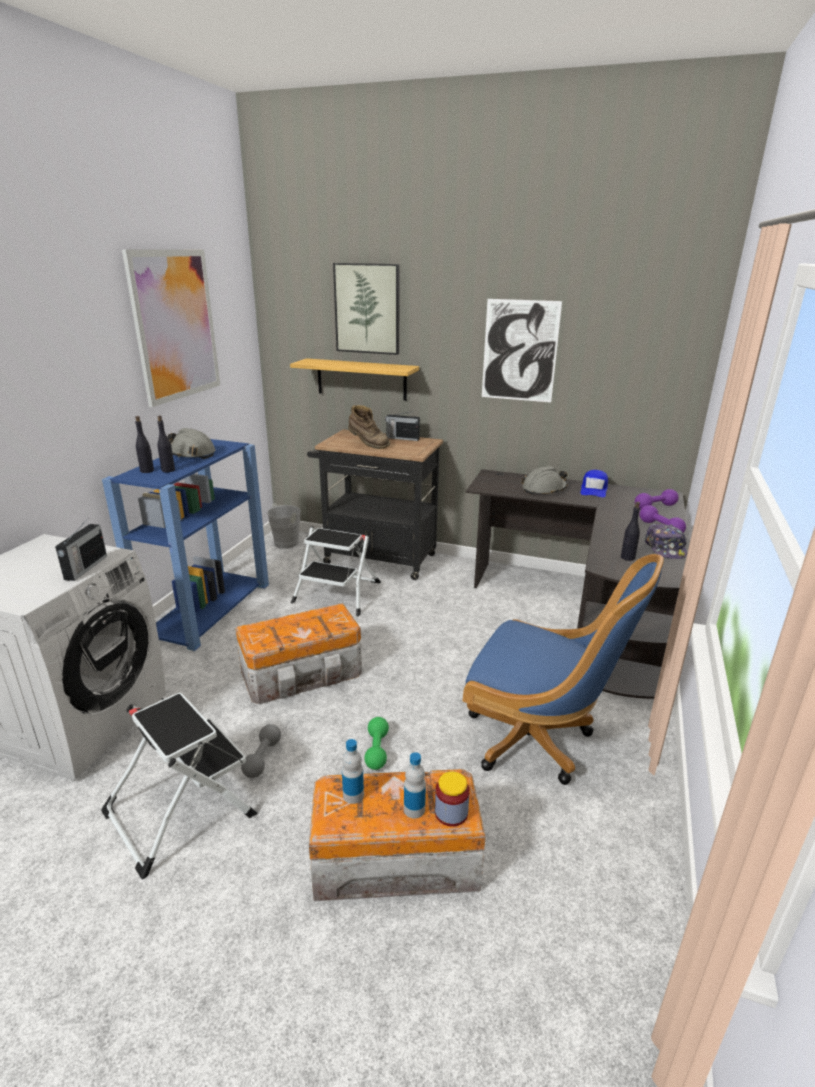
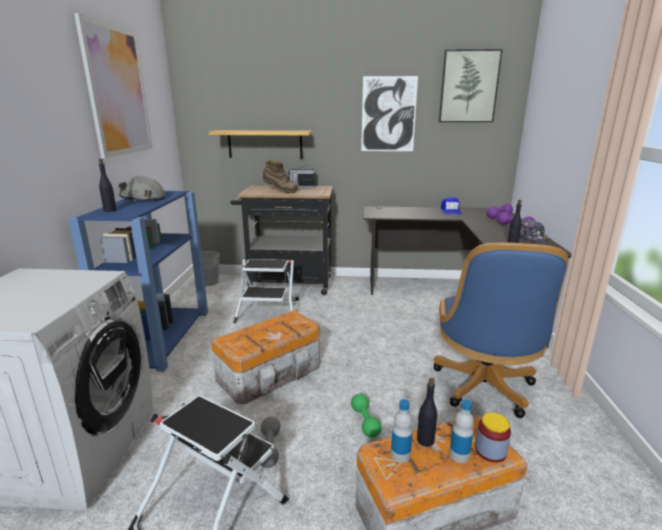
camera: 15 degrees left, 5 degrees down
(85, 568) = (82, 288): radio -> none
(168, 470) = (130, 209): black bottle -> black bottle (425, 440)
(367, 309) = (268, 88): picture -> picture (468, 87)
(539, 743) = (484, 392): blue office chair -> blue office chair turned 90 degrees clockwise
(544, 489) = (417, 213): grey hard hat -> none

